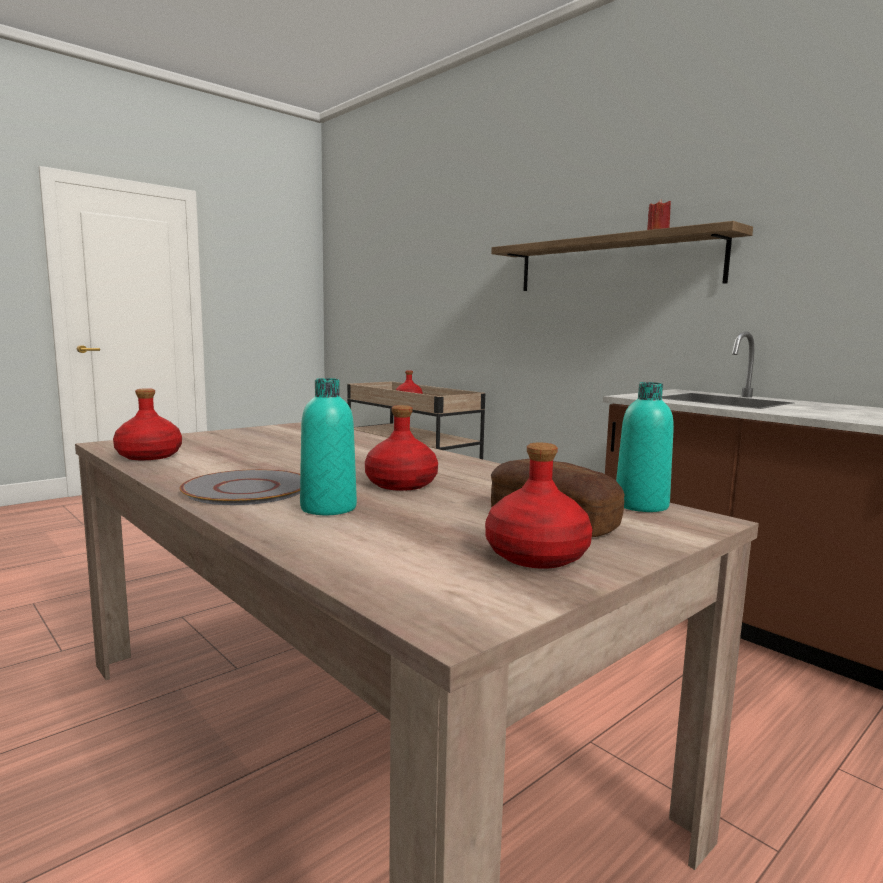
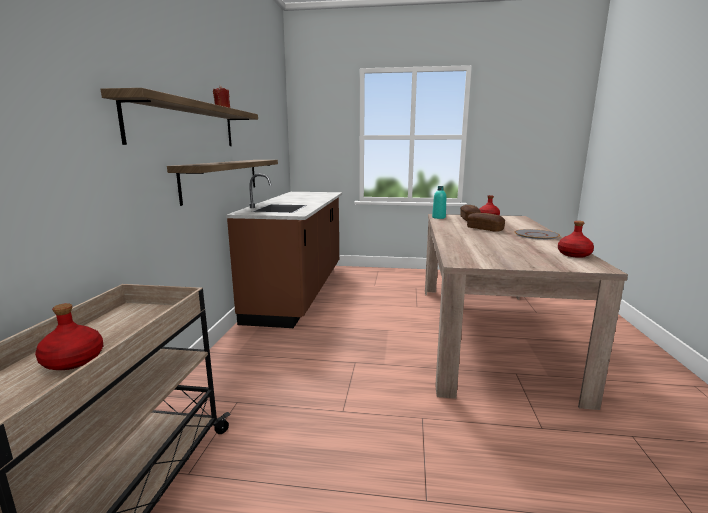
camera: 130 degrees left, 5 degrees up
(328, 508) = (517, 228): turquoise bottle -> none
(400, 484) = (484, 229): red bottle -> bread
(686, 334) = (223, 178): none -> shelf

